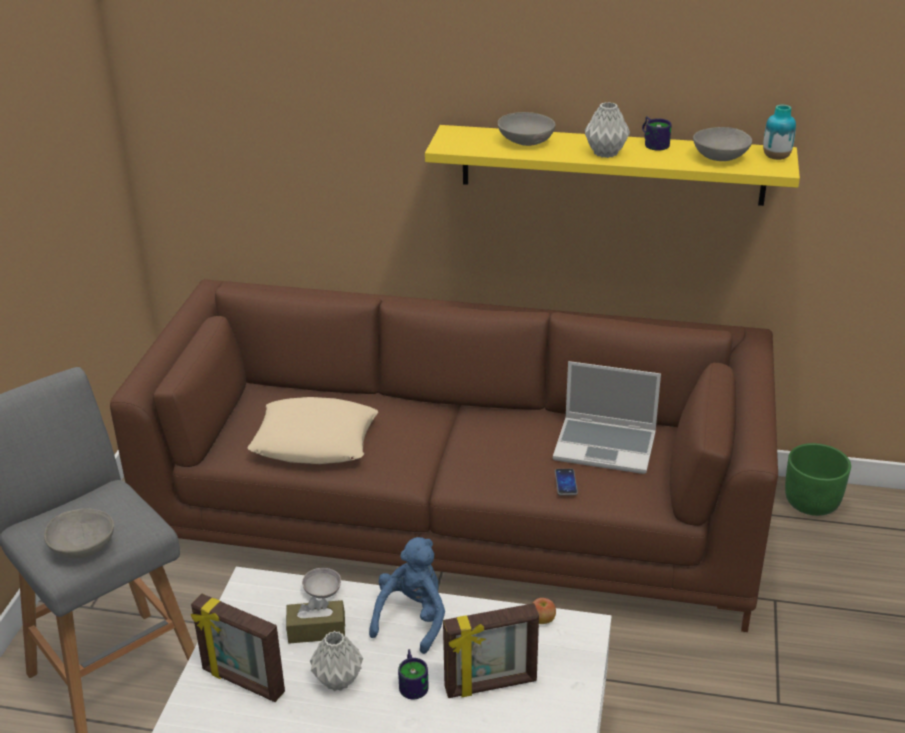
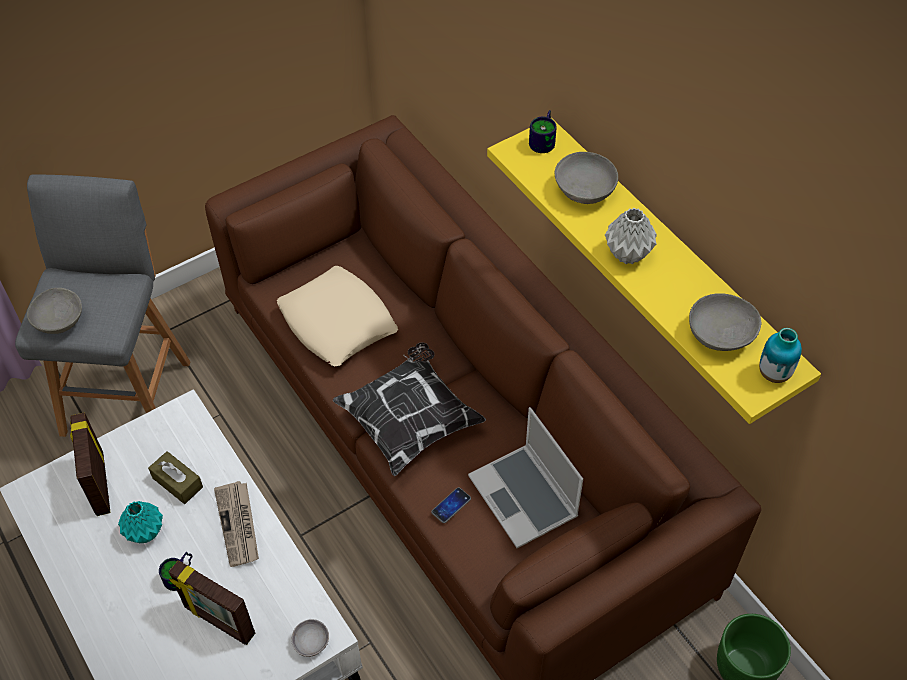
camera: 45 degrees right, 20 degrees up
(322, 591) = (215, 454): grey bowl -> grey bowl (311, 642)
(337, 681) = (144, 532): grey vase -> turquoise vase
(412, 618) = (239, 525): blue plush toy -> newspaper
(460, 460) = (410, 421): none -> pillow
(542, 620) = (310, 602): apple -> none
(654, 143) = (691, 272): mug -> mug (545, 140)

